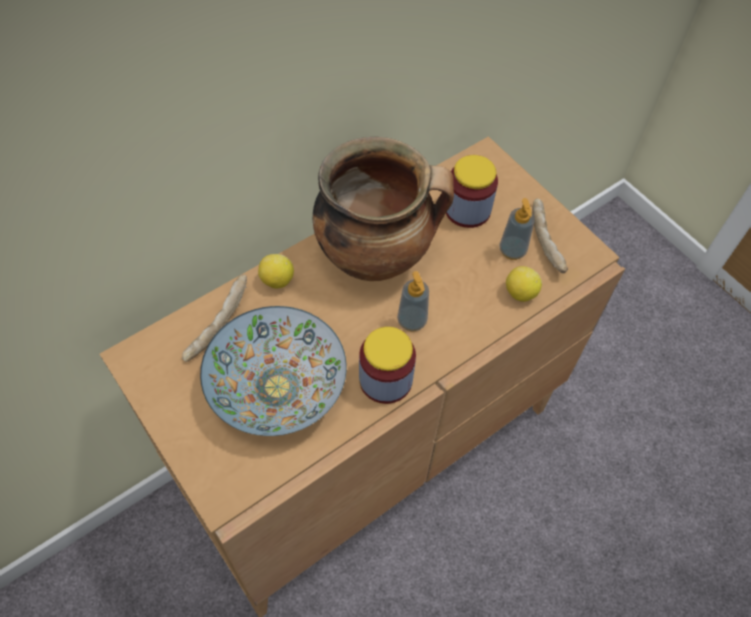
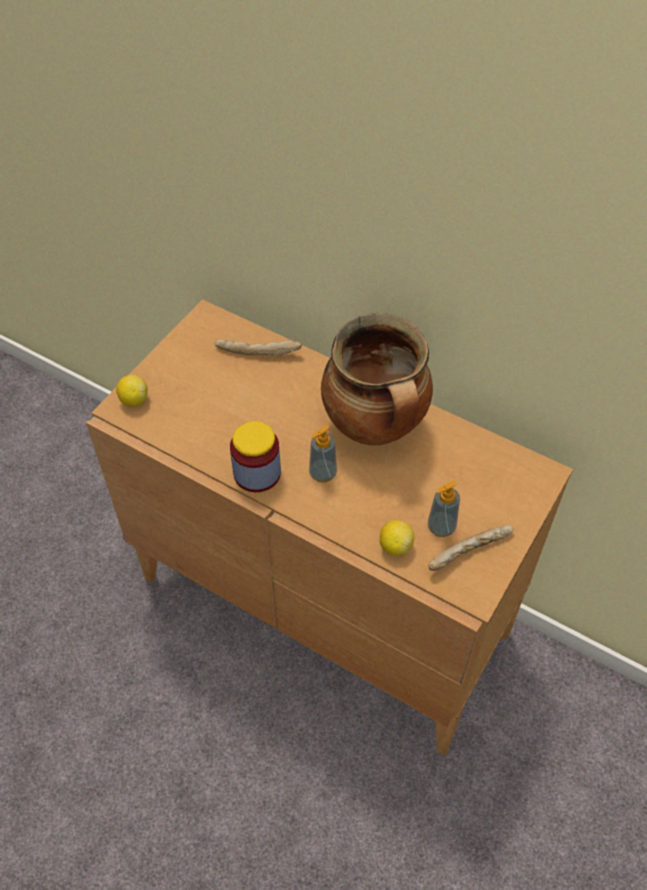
camera: 70 degrees right, 5 degrees down
(277, 280) = (315, 372): lemon -> lemon (134, 400)
(277, 388) = (218, 407): bowl -> none
(467, 210) = (468, 478): jar -> none

